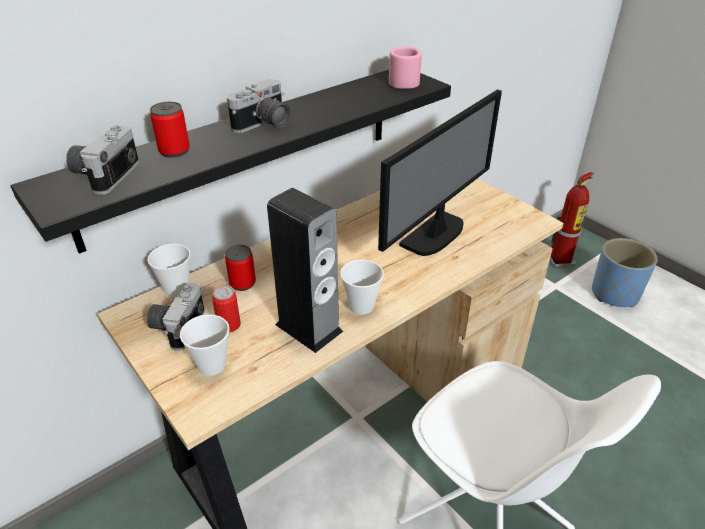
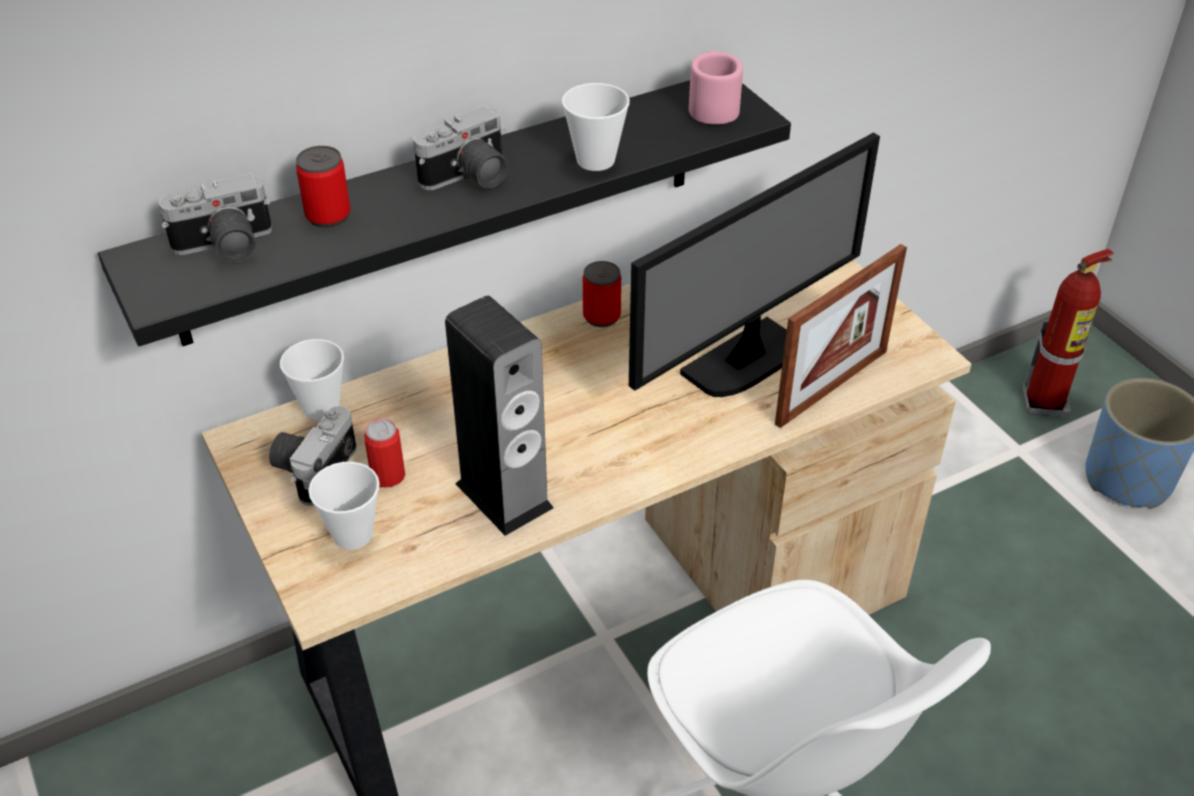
camera: 10 degrees right, 5 degrees up
(104, 174) = (225, 248): camera -> camera turned 135 degrees counterclockwise
(242, 283) = (420, 410): can -> can (601, 316)
(361, 306) = (592, 471): cup -> cup (595, 160)
(490, 243) = (832, 387): none -> picture frame

